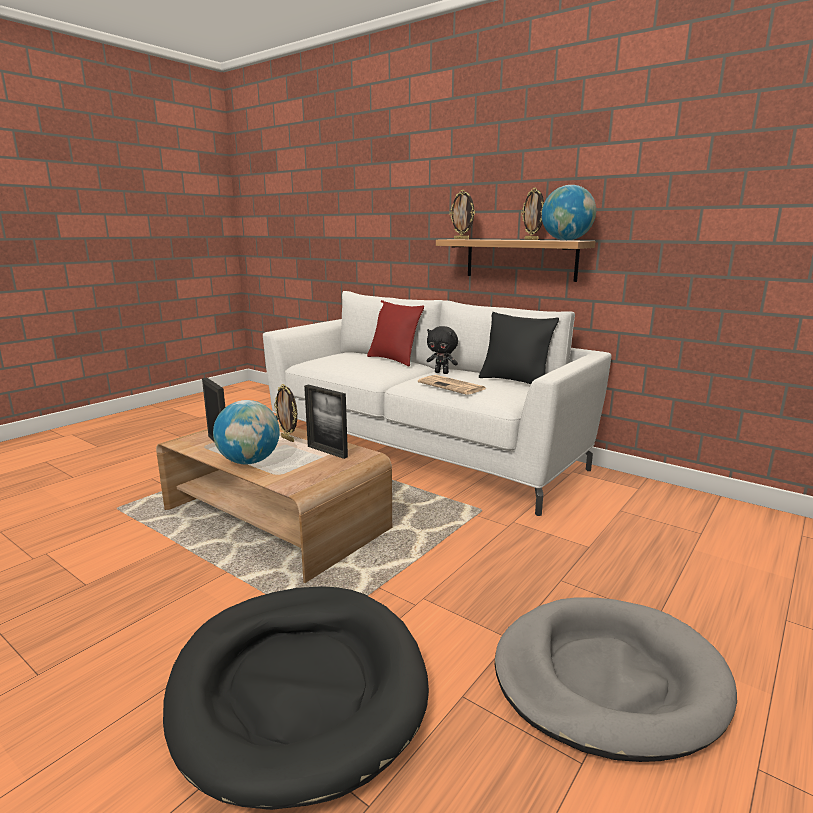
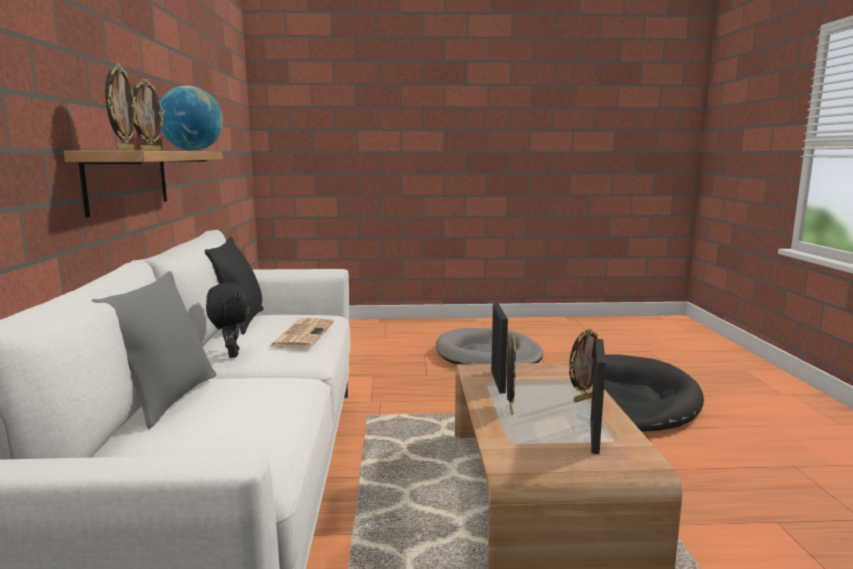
camera: 130 degrees left, 5 degrees down
(249, 462) = (582, 399): globe -> picture frame
(393, 360) = (169, 399): red pillow -> grey pillow

